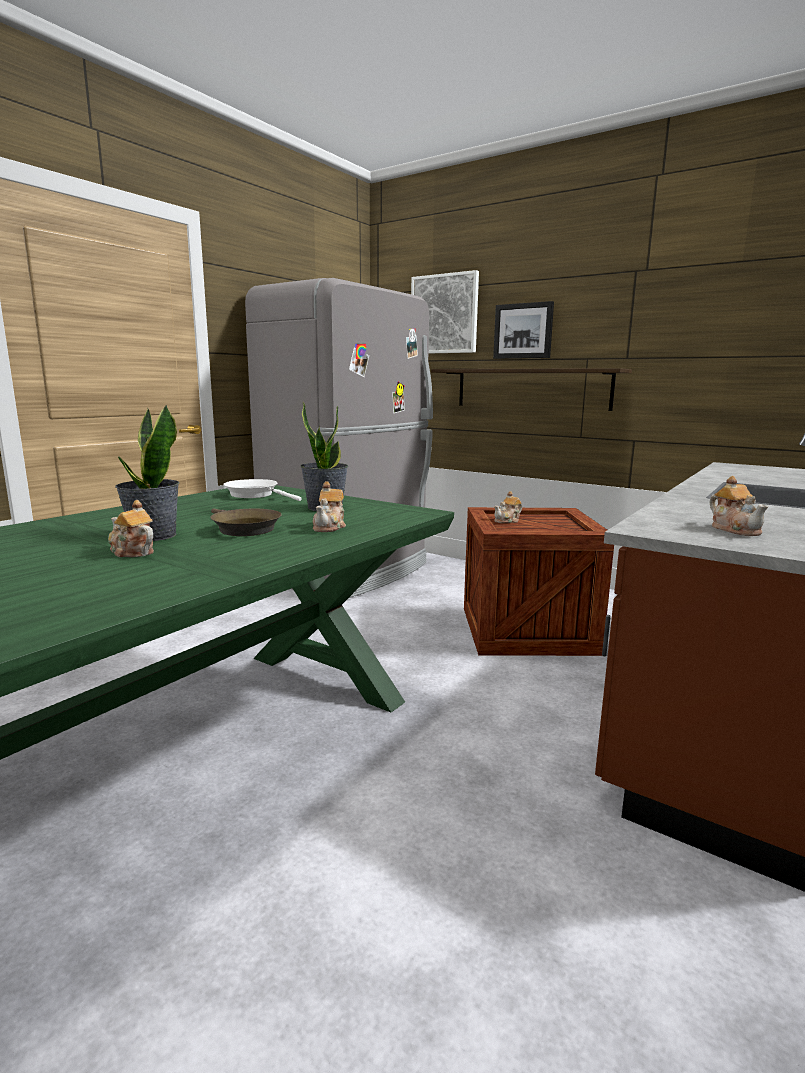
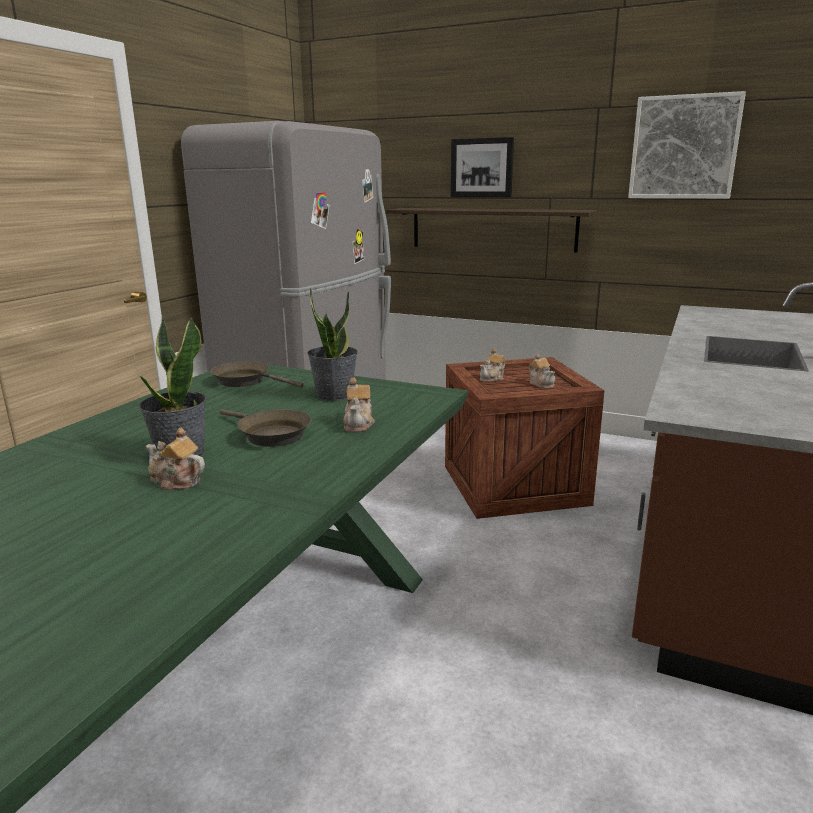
camera: 10 degrees left, 5 degrees up
(255, 495) = (246, 381): white frying pan -> brown frying pan
(444, 314) = (393, 147): picture -> picture (684, 147)
(735, 529) = (753, 406): teapot -> teapot (541, 384)

